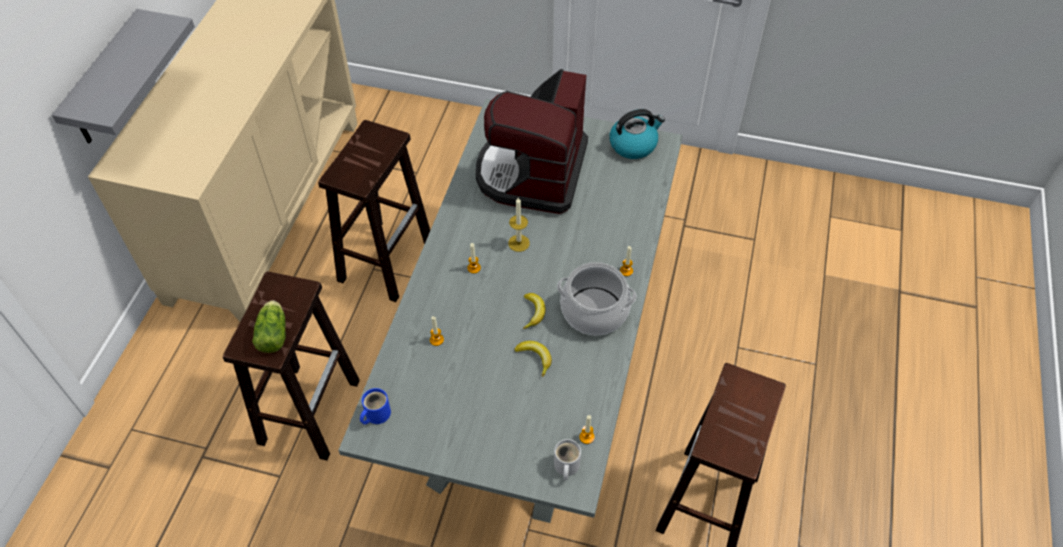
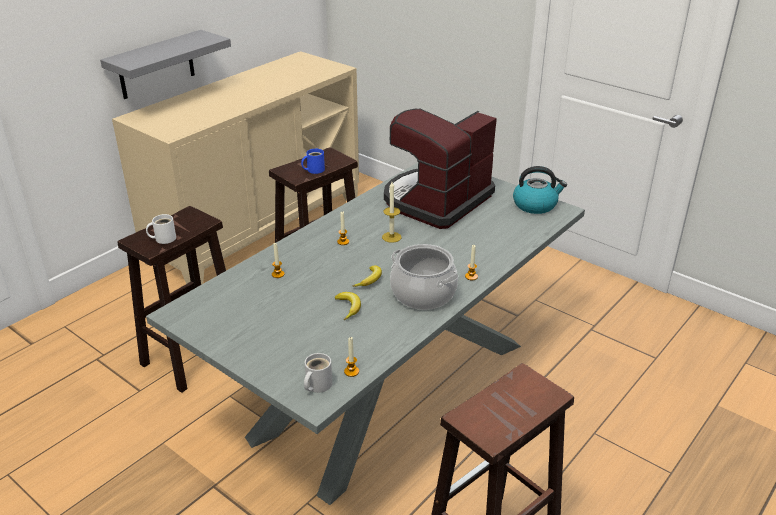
camera: 25 degrees right, 20 degrees down
(273, 333) = (163, 238): lettuce -> white mug
(375, 414) = (192, 303): blue mug -> blue mug (314, 170)

